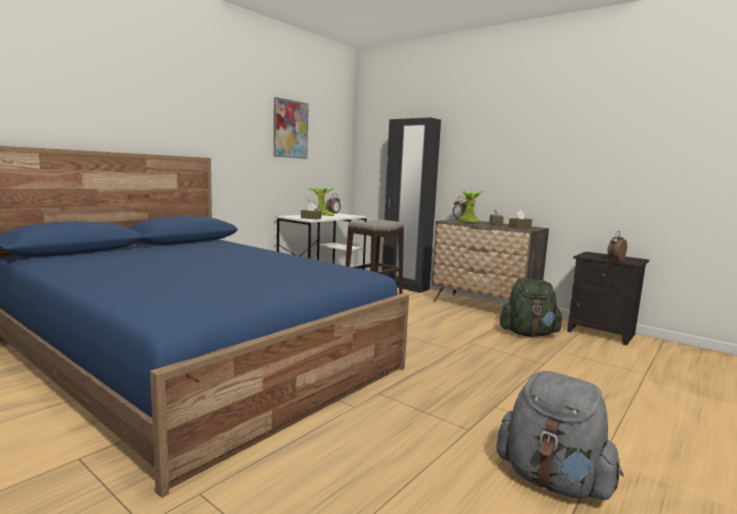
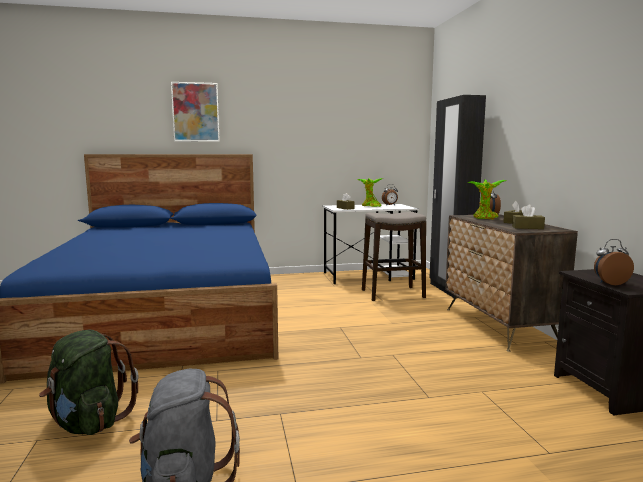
camera: 40 degrees right, 0 degrees up
(290, 129) = (343, 122): picture -> picture (195, 112)
(528, 334) = (487, 365): green backpack -> green backpack (89, 422)

